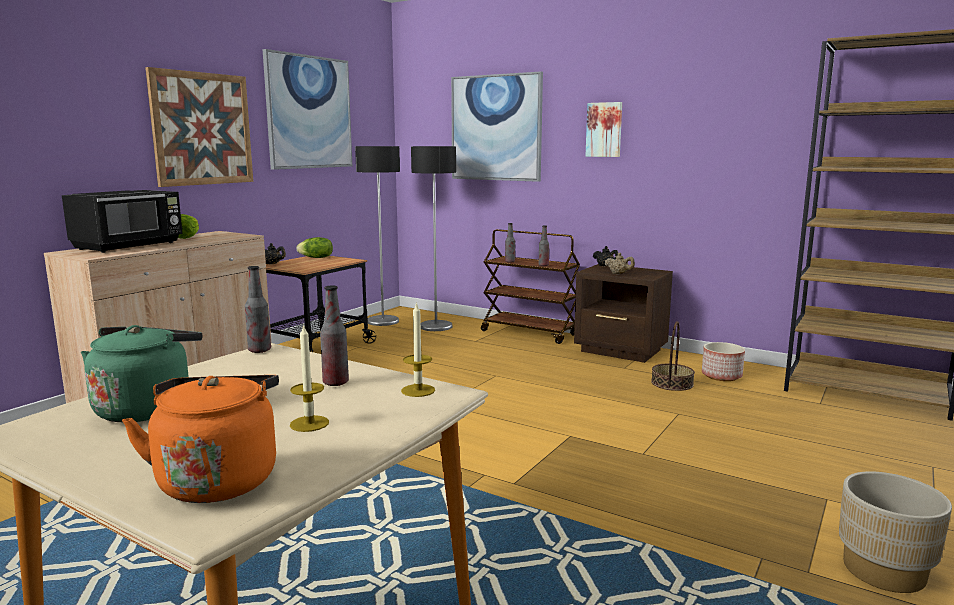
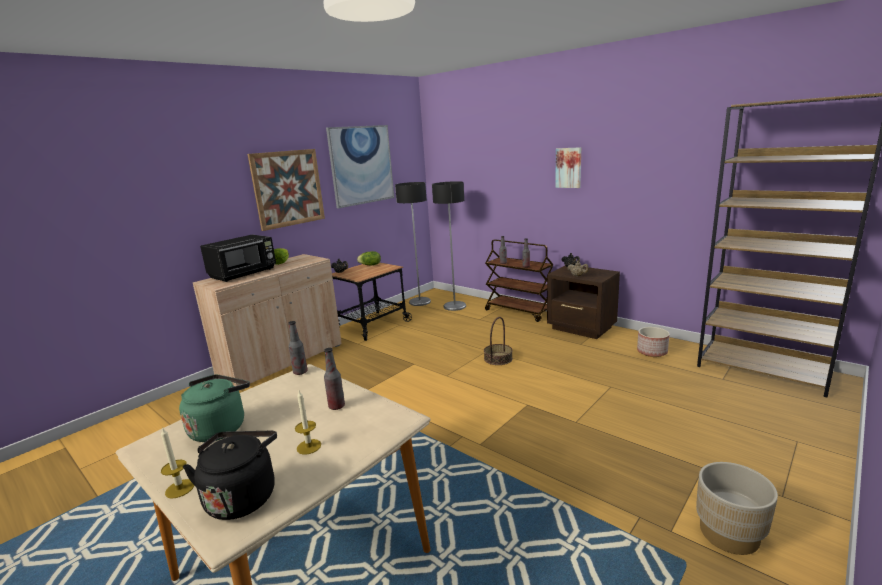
camera: 10 degrees right, 5 degrees up
(218, 478) = (242, 496): orange kettle -> black kettle
(418, 390) = (385, 416): candle -> candle (180, 488)
(496, 128) = (492, 166): picture -> none
(672, 383) = (612, 358): basket -> basket (498, 358)

